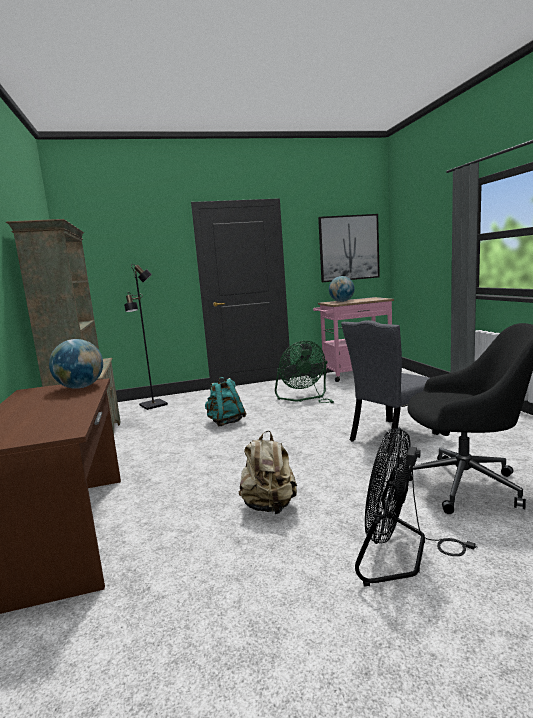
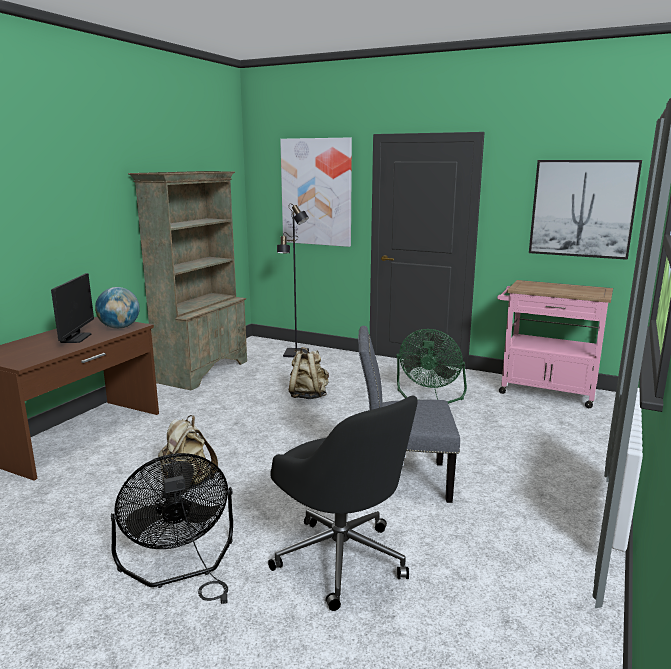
camera: 40 degrees right, 5 degrees up
(56, 404) = (75, 338): none -> monitor
(141, 255) = (316, 192): none -> picture
(226, 422) = (308, 396): turquoise backpack -> beige backpack
(341, 301) = (540, 286): globe -> none

